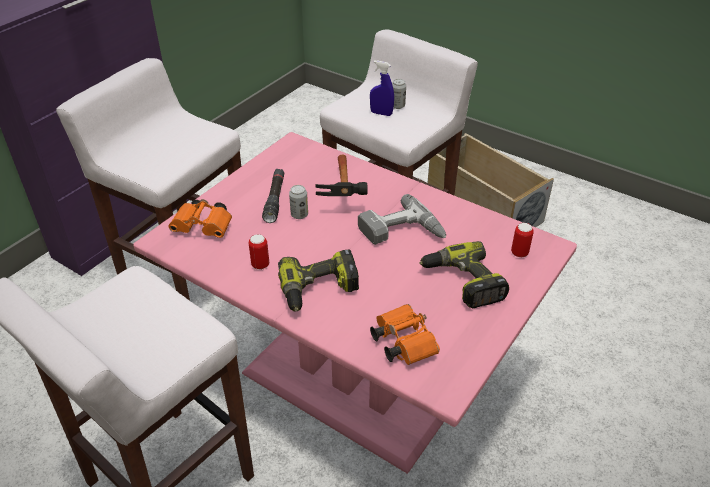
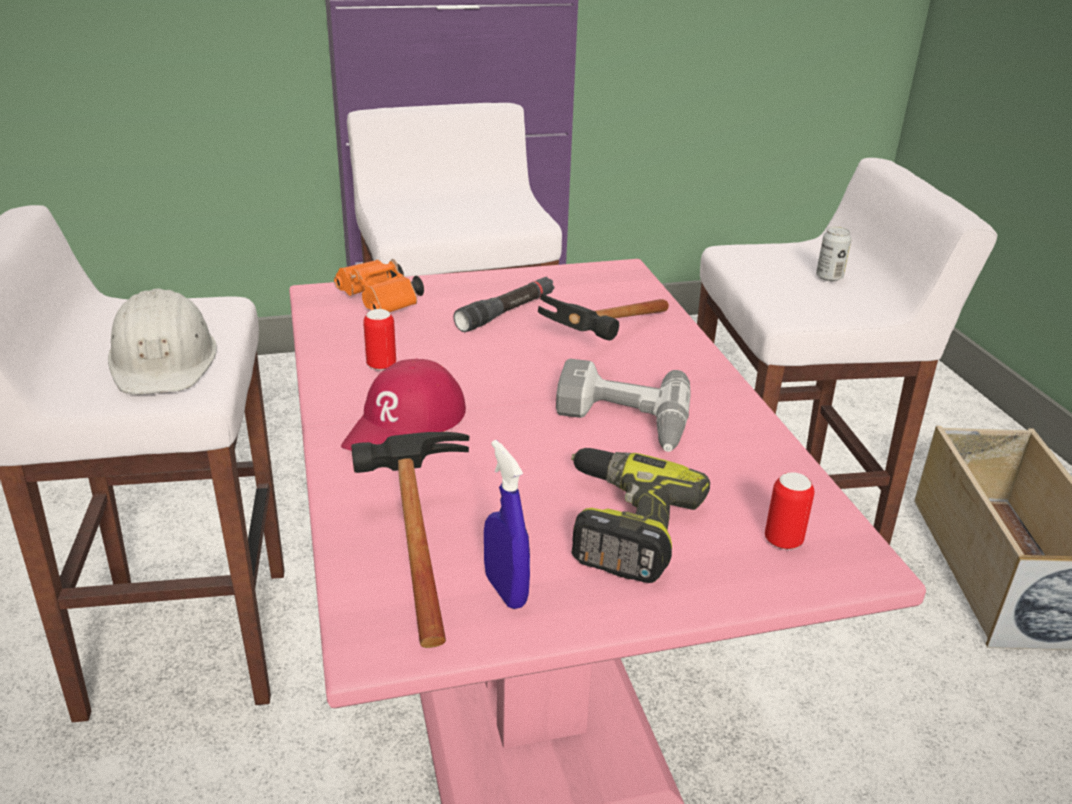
camera: 40 degrees right, 10 degrees down
(160, 328) = (164, 359): none -> white hard hat
(299, 215) = (511, 340): can -> none
(319, 290) = (406, 425): power drill -> red cap
(381, 113) = (789, 276): blue spray bottle -> blue spray bottle (505, 590)
(402, 342) = (413, 543): orange binoculars -> hammer

